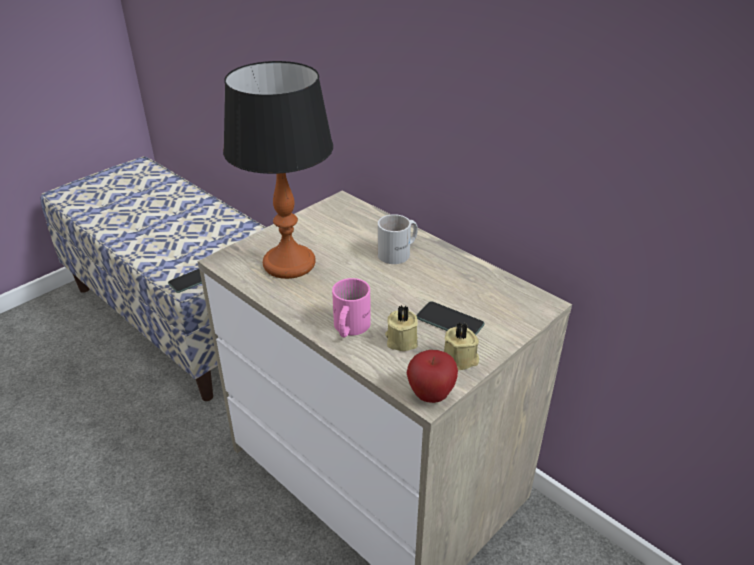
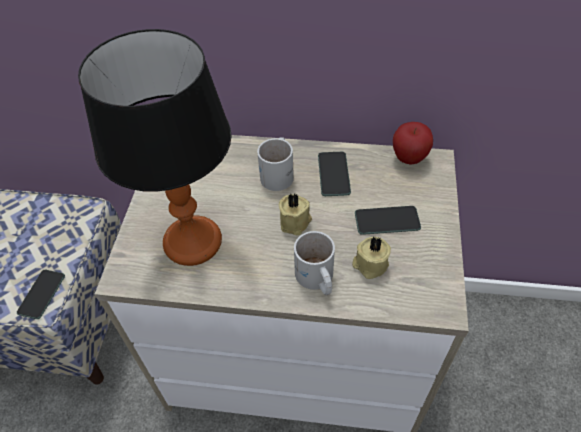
camera: 35 degrees left, 15 degrees up
(348, 327) = (315, 279): pink mug -> white mug
(430, 395) = (443, 303): apple -> apple (409, 158)
(442, 272) = (333, 174): none -> phone
(460, 360) = (431, 254): beige candle -> beige candle (296, 222)

